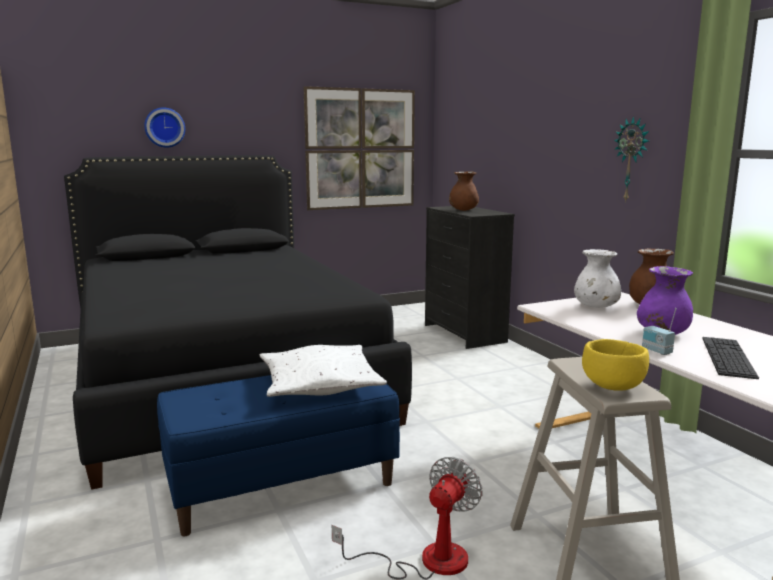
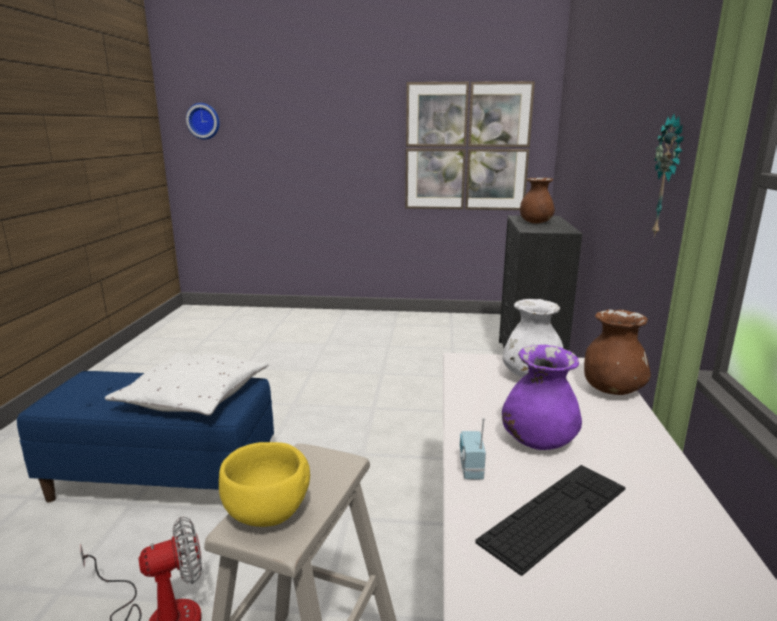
camera: 30 degrees right, 5 degrees up
(164, 127) = (275, 125): wall clock -> wall clock (204, 121)
(223, 377) = (260, 358): black bed -> none

